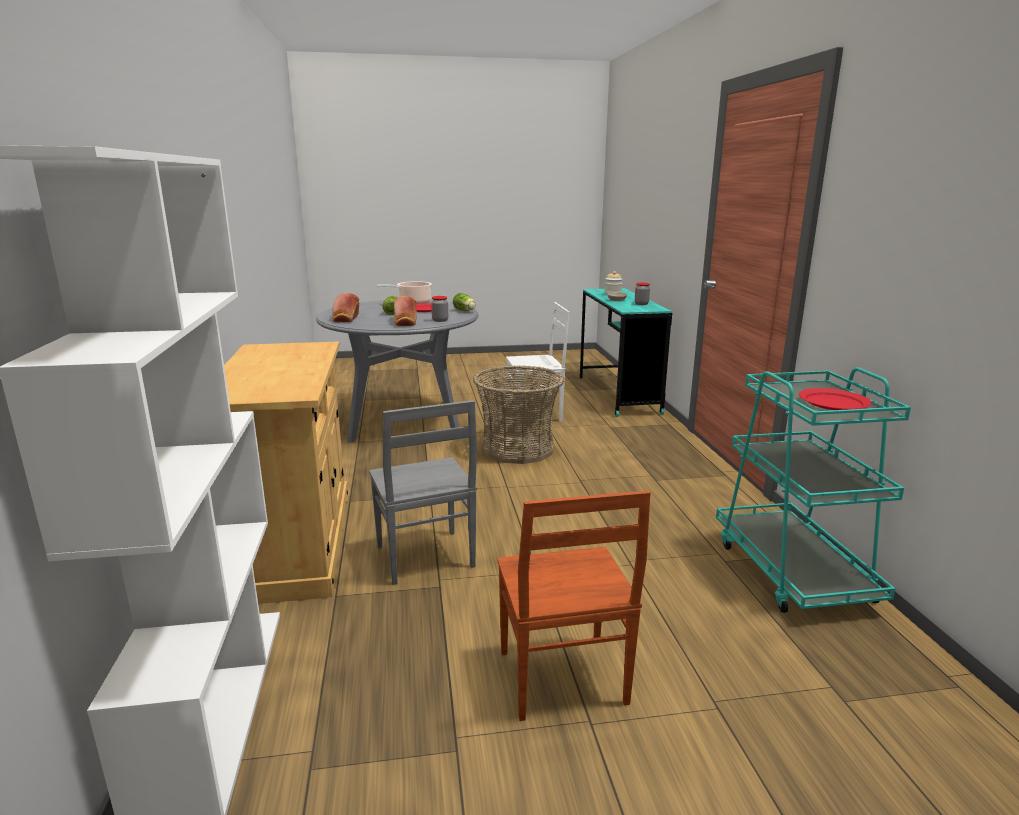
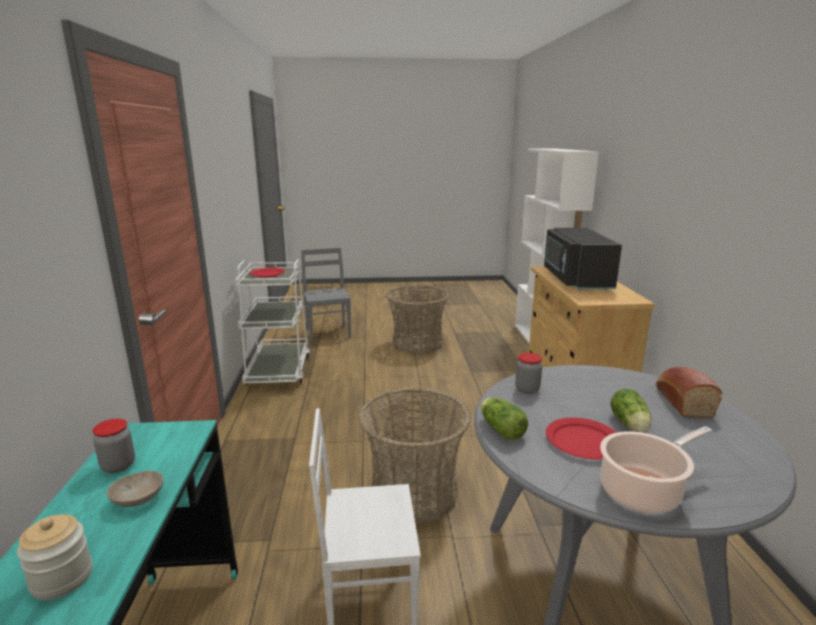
camera: 175 degrees left, 0 degrees up
(283, 371) = (575, 280): none -> black microwave
(405, 322) = (575, 385): bread -> none
(424, 558) = (484, 384): grey chair -> grey chair (329, 333)
(560, 679) = (417, 343): brown chair -> basket
(792, 571) = (279, 371): turquoise cart -> white cart

